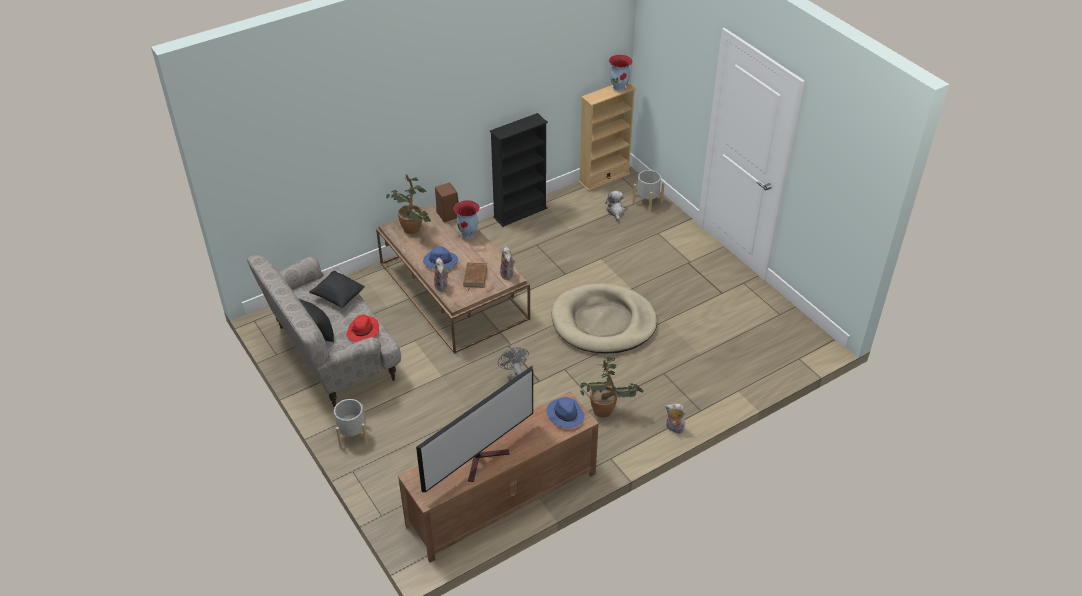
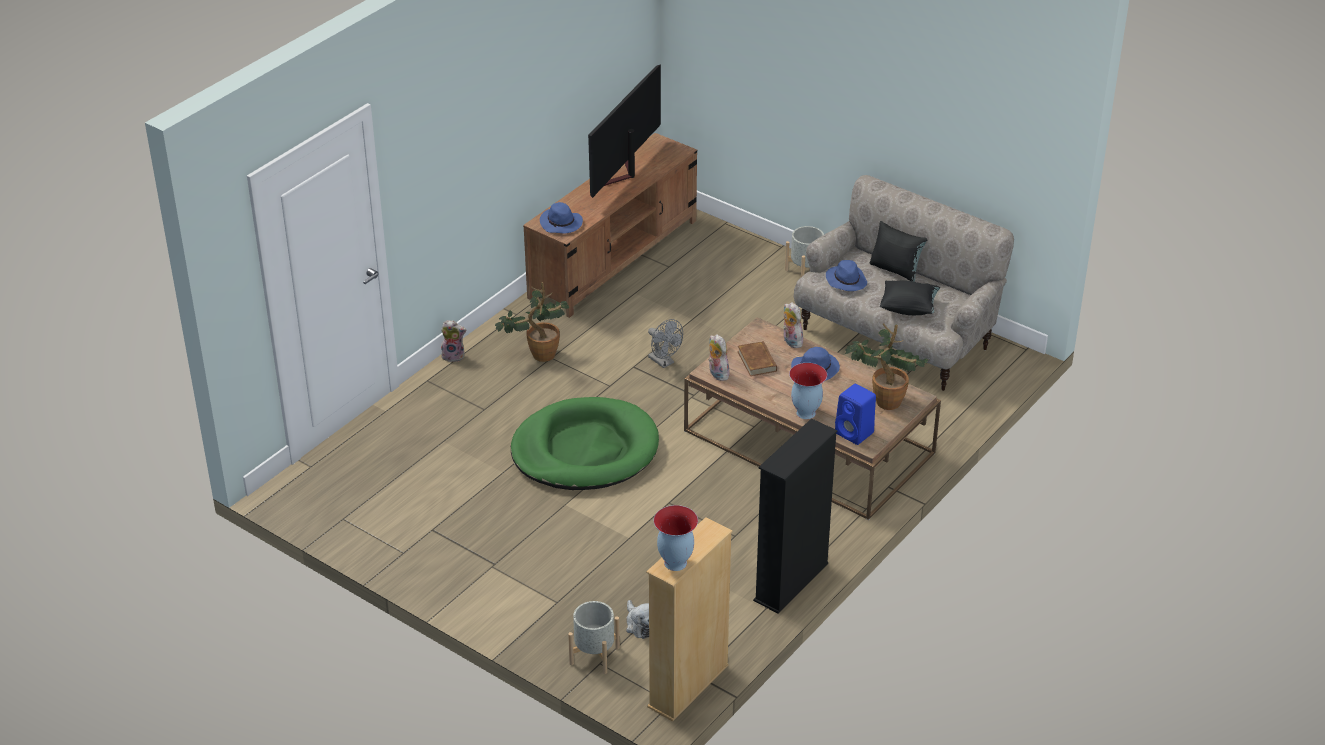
camera: 160 degrees right, 5 degrees down
(363, 332) = (846, 281): red hat -> blue hat
(447, 214) = (855, 433): brown speaker -> blue speaker
(603, 322) = (585, 450): beige dog bed -> green dog bed

